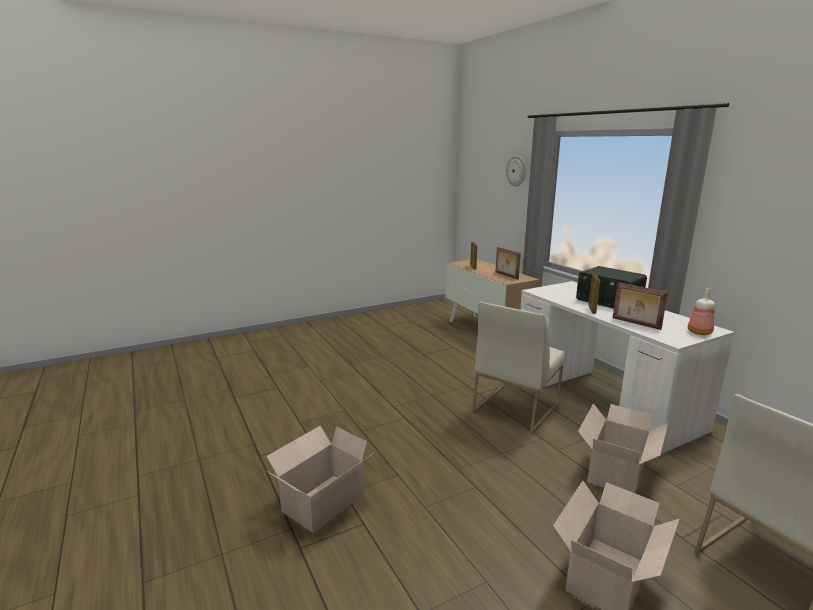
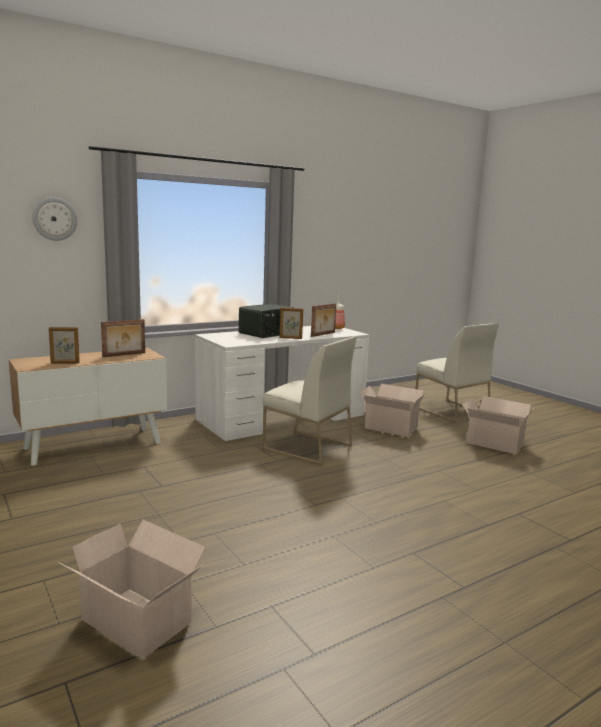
camera: 95 degrees left, 5 degrees down
(321, 503) = (511, 535): cardboard box -> cardboard box (138, 623)

